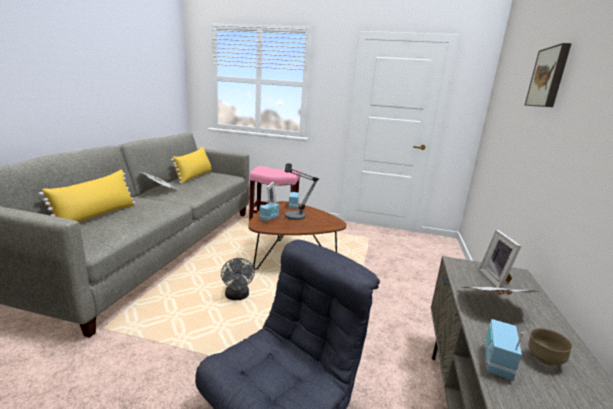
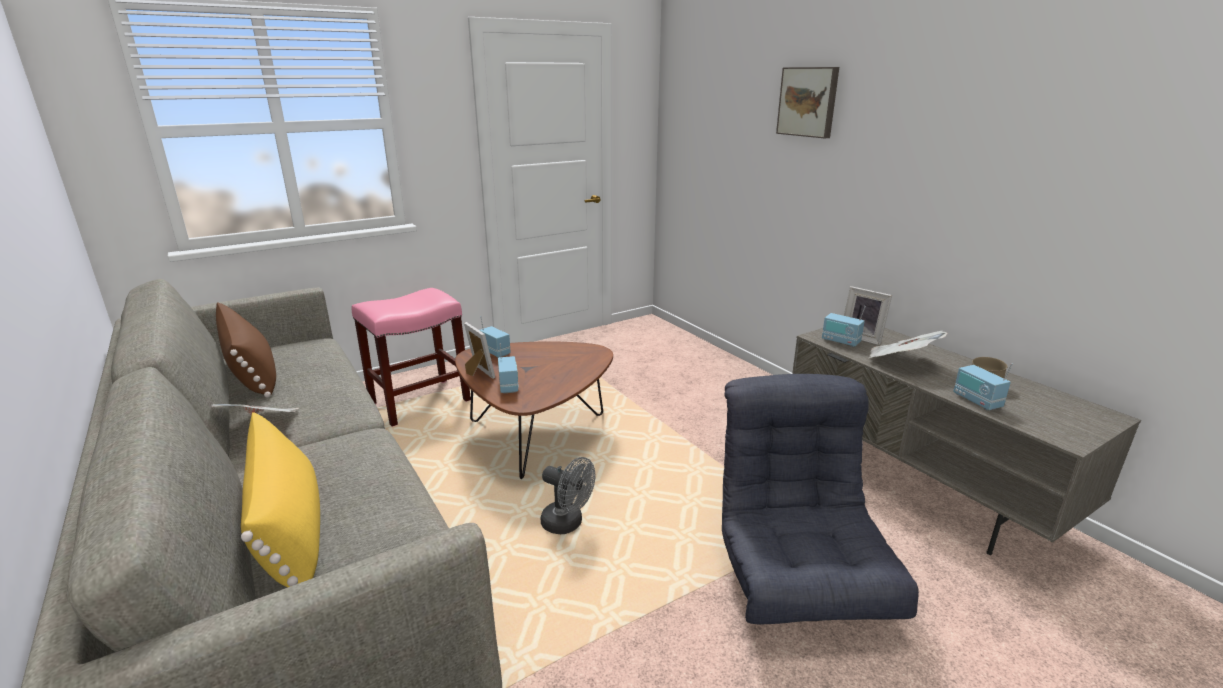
camera: 45 degrees left, 5 degrees up
(194, 176) = (252, 373): yellow pillow -> brown pillow
(293, 218) = (537, 370): table lamp -> none
(468, 272) = (840, 341): none -> radio

